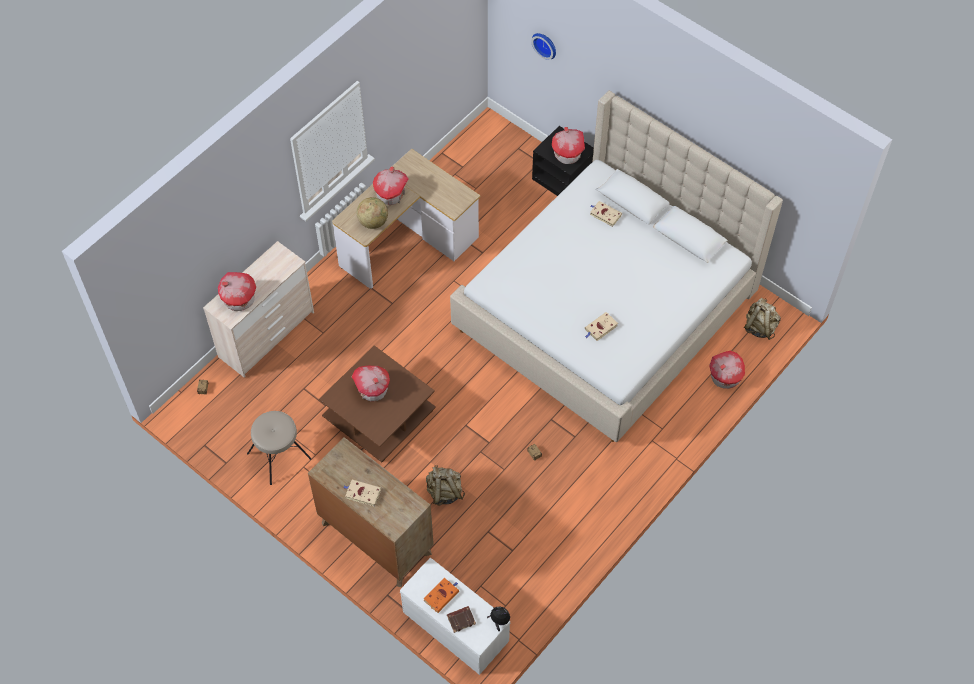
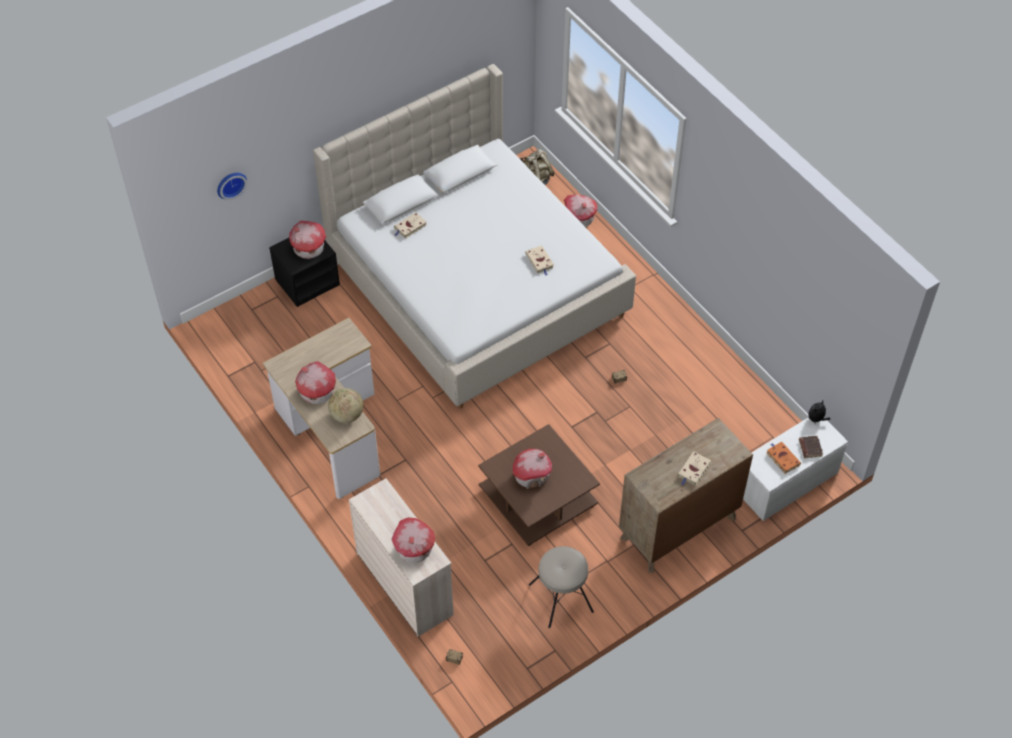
camera: 75 degrees left, 5 degrees down
(444, 492) = (641, 460): beige backpack -> none

